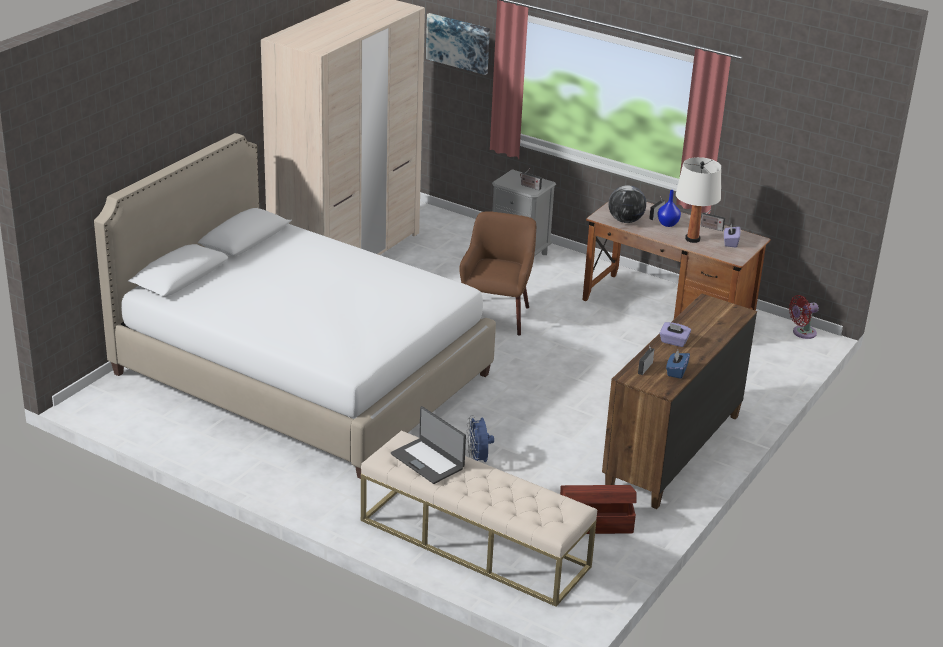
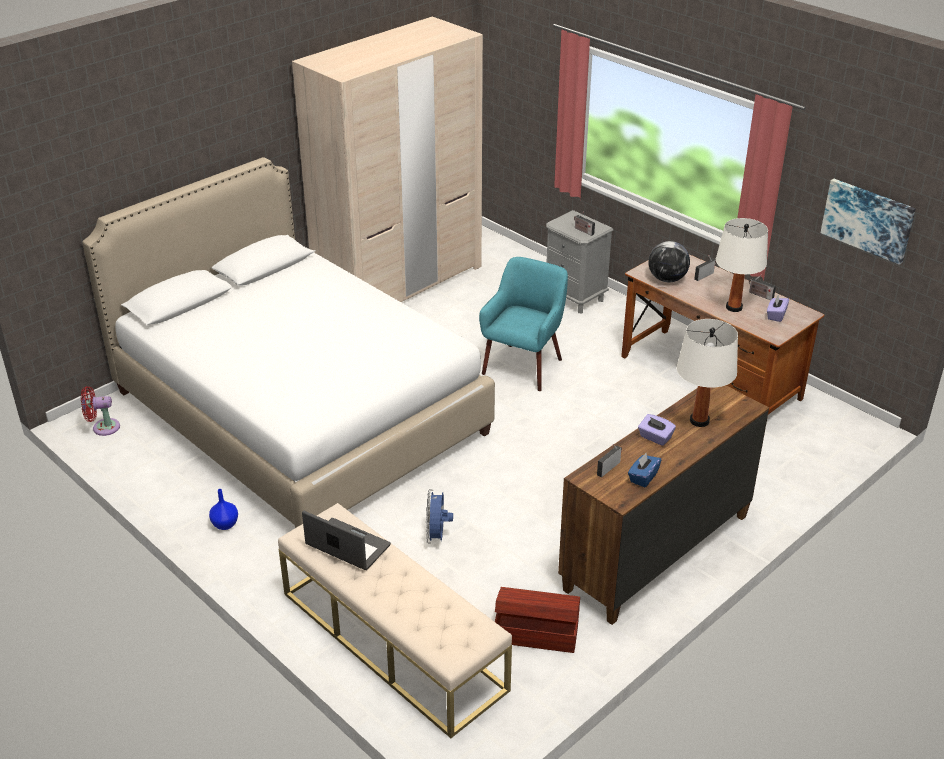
camera: 15 degrees right, 5 degrees up
(428, 461) = (347, 546): laptop -> laptop turned 150 degrees clockwise
(458, 43) = (529, 73): picture -> picture (868, 220)
(496, 316) = (523, 366): brown armchair -> turquoise armchair
(668, 224) = (713, 287): blue vase -> blue vase (225, 525)
(704, 326) = (699, 421): none -> white table lamp
(802, 333) = (853, 420): red fan -> red fan (103, 427)

